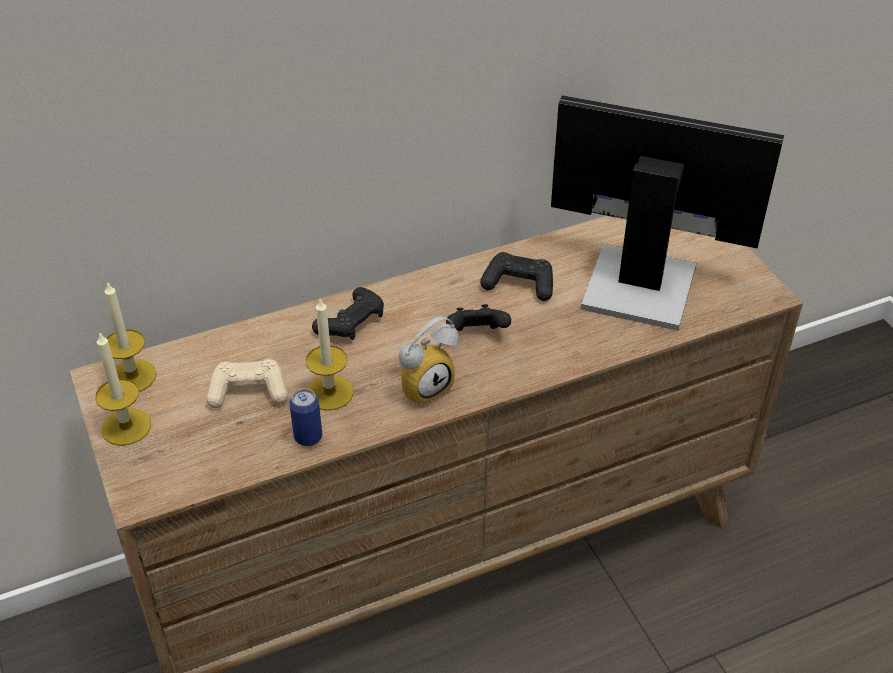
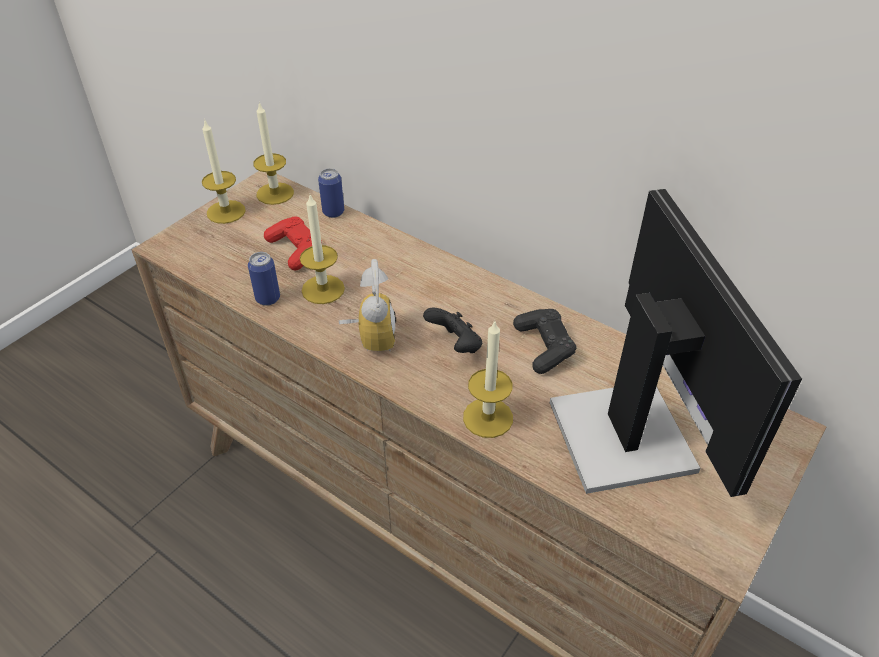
camera: 60 degrees right, 0 degrees up
(212, 343) = (333, 212): none -> can
(248, 392) = (295, 250): beige game controller -> red game controller
(351, 323) = (409, 268): black game controller -> none
(424, 385) = (369, 338): alarm clock -> alarm clock turned 120 degrees counterclockwise
(571, 349) = (488, 417): none -> candle

